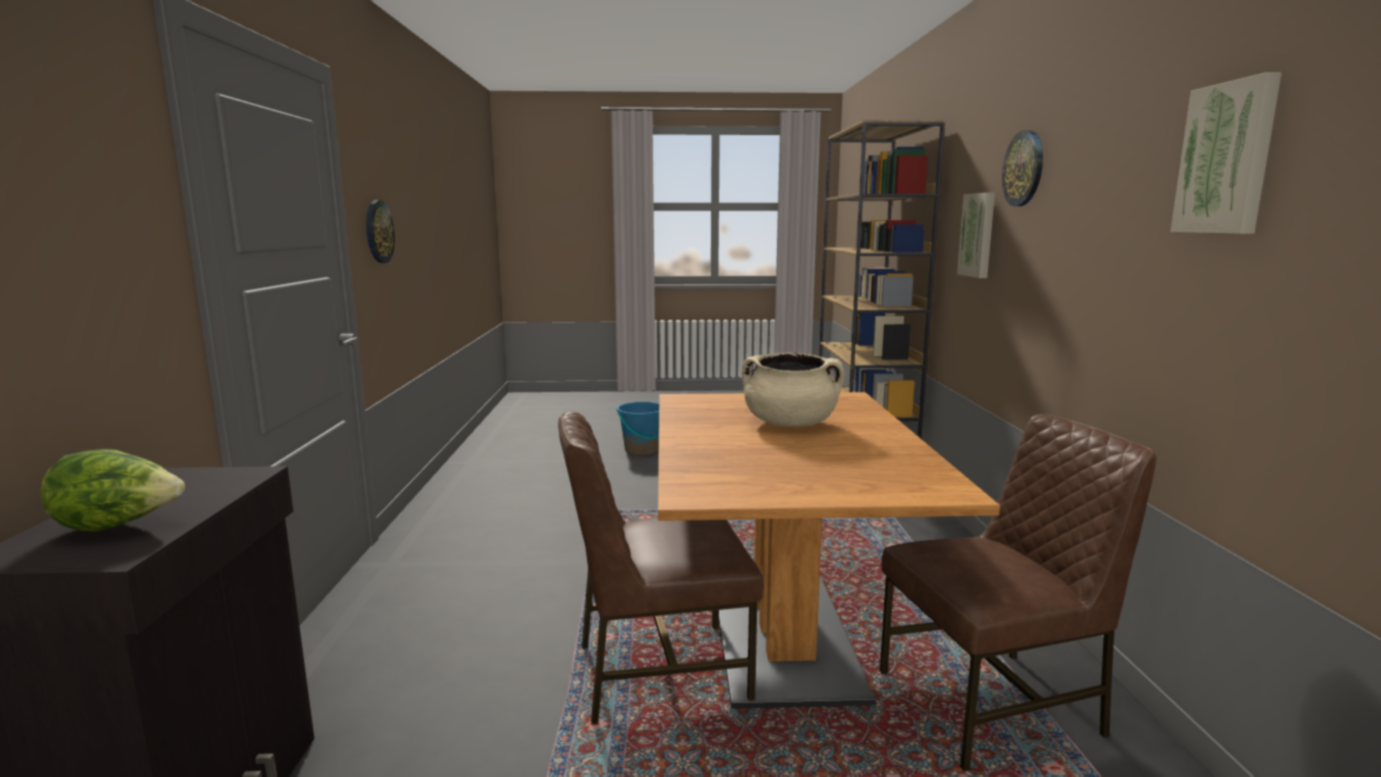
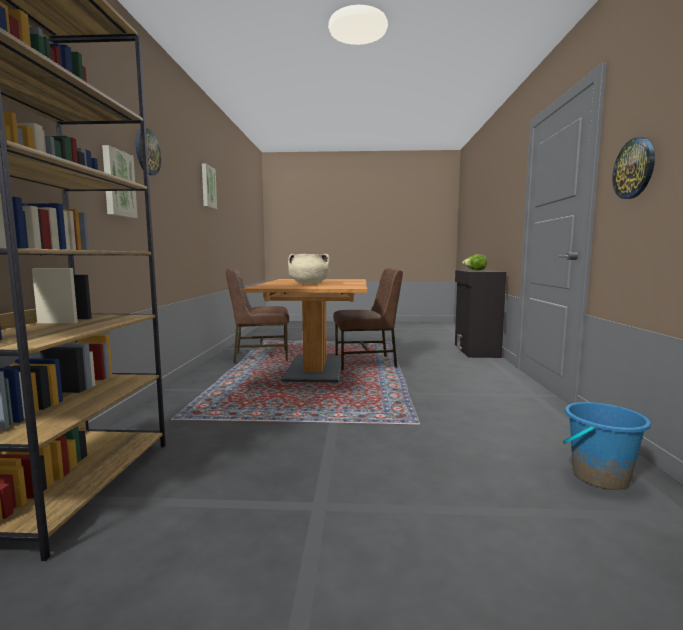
camera: 175 degrees left, 5 degrees down
(641, 450) = (408, 541): blue bucket -> blue bucket (599, 477)

